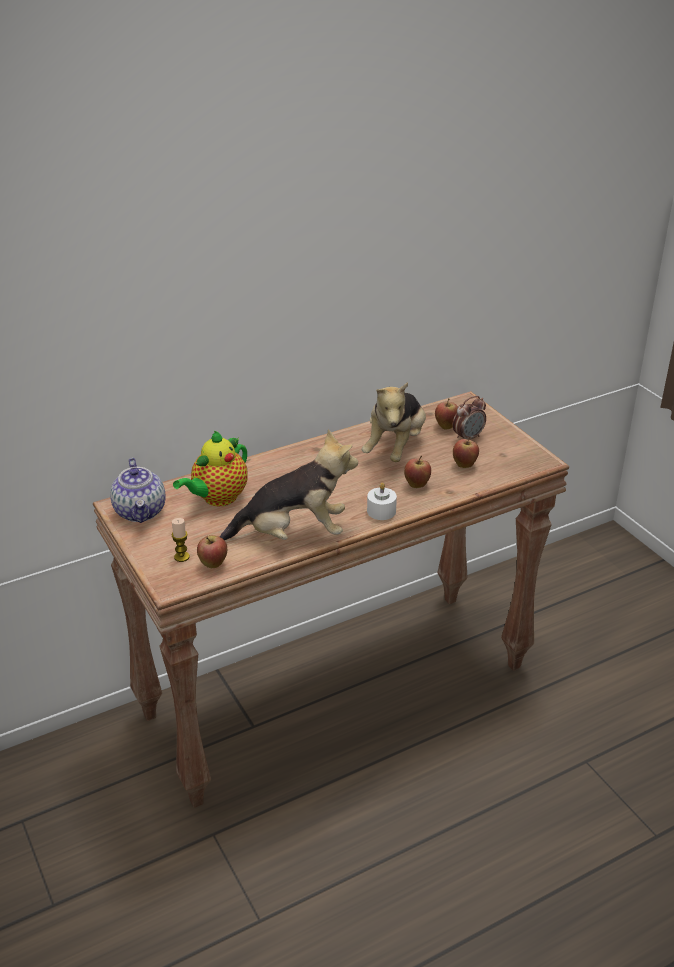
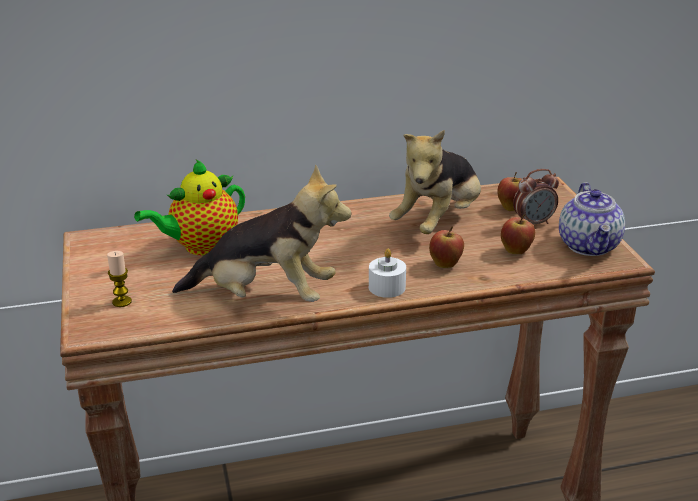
camera: 15 degrees right, 5 degrees down
(141, 512) = (107, 248): teapot -> teapot (589, 246)
(213, 564) = (152, 315): apple -> none

